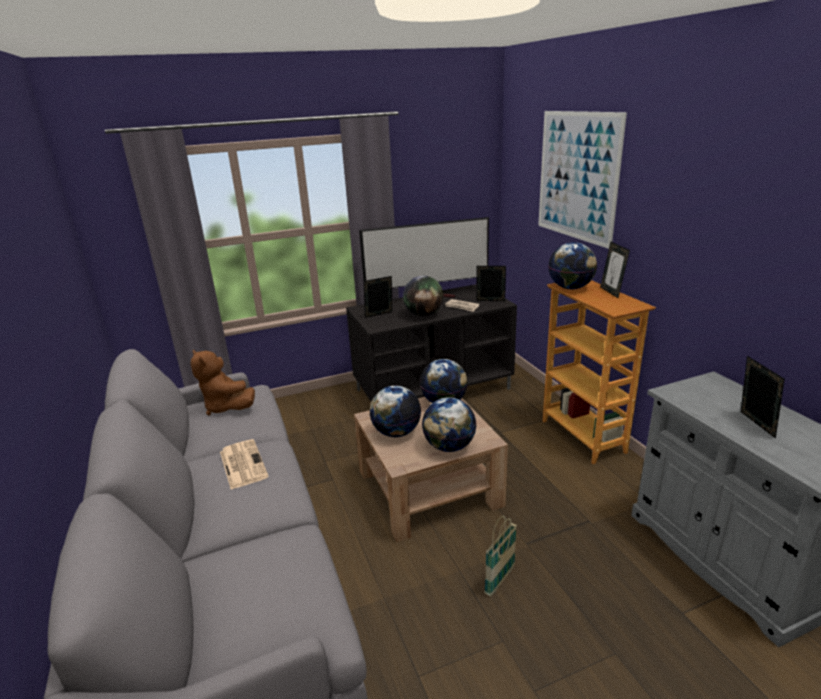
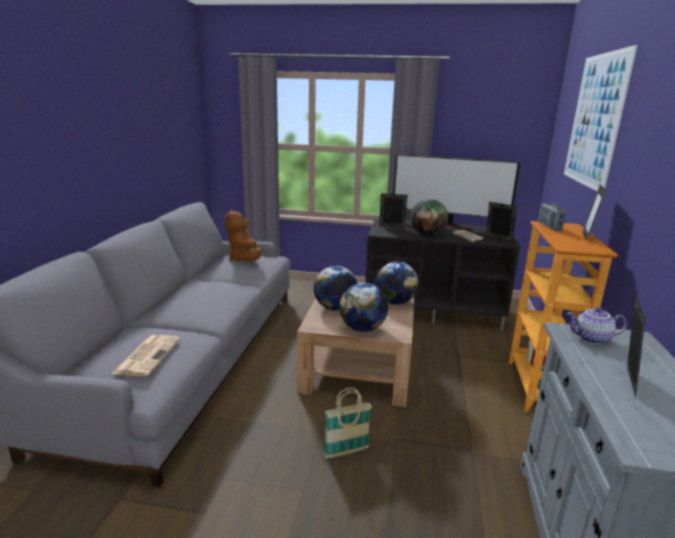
camera: 30 degrees right, 5 degrees down
(242, 464) = (213, 289): newspaper -> newspaper (148, 355)
(570, 288) = (549, 227): globe -> radio
(693, 394) = (591, 339): none -> teapot

